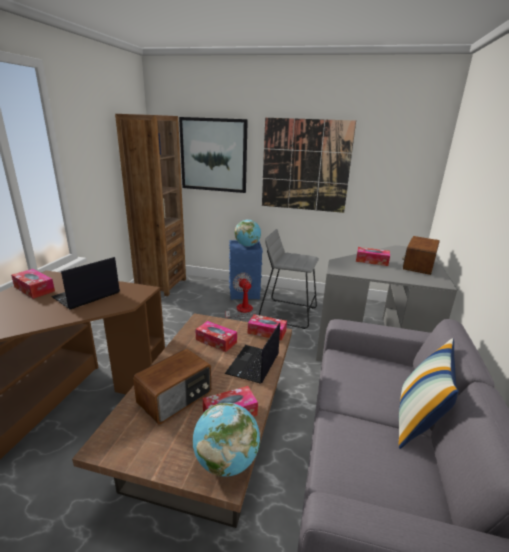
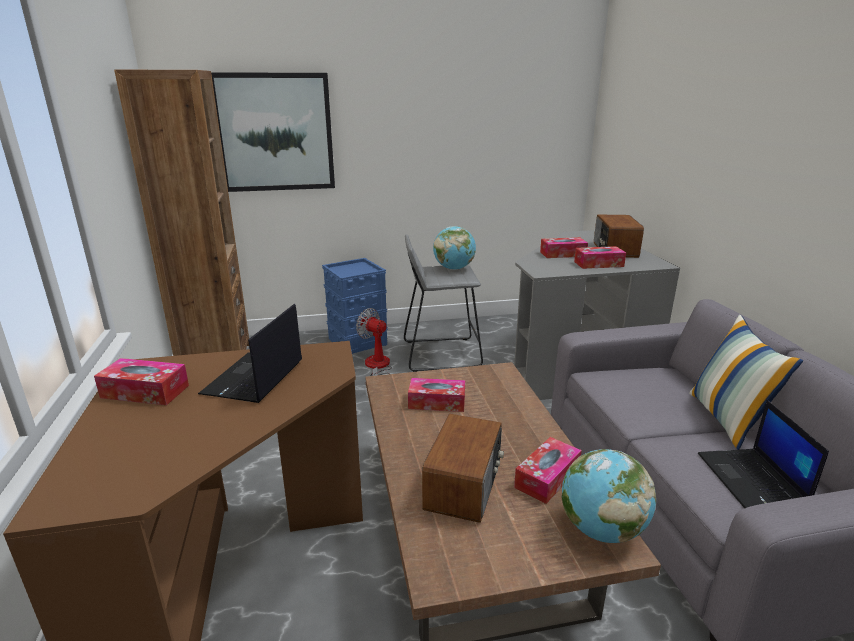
camera: 25 degrees left, 0 degrees up
(247, 245) = (355, 268): globe -> globe (454, 268)
(253, 364) = (513, 416): laptop -> laptop (752, 480)
(267, 332) = (487, 373): tissue box -> tissue box (598, 264)
(305, 166) = (422, 138): picture -> none

